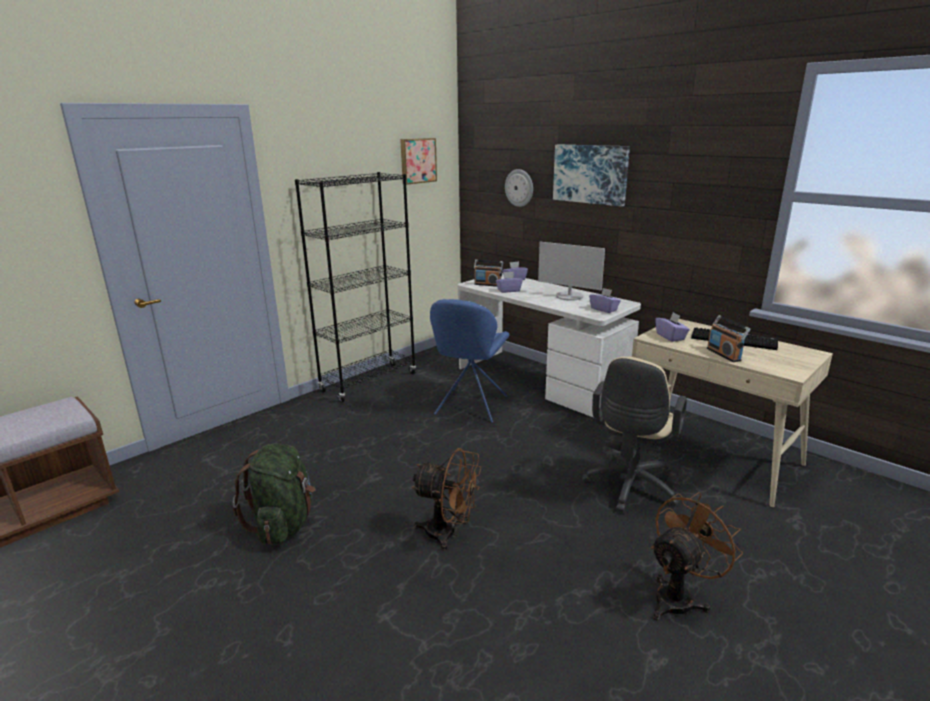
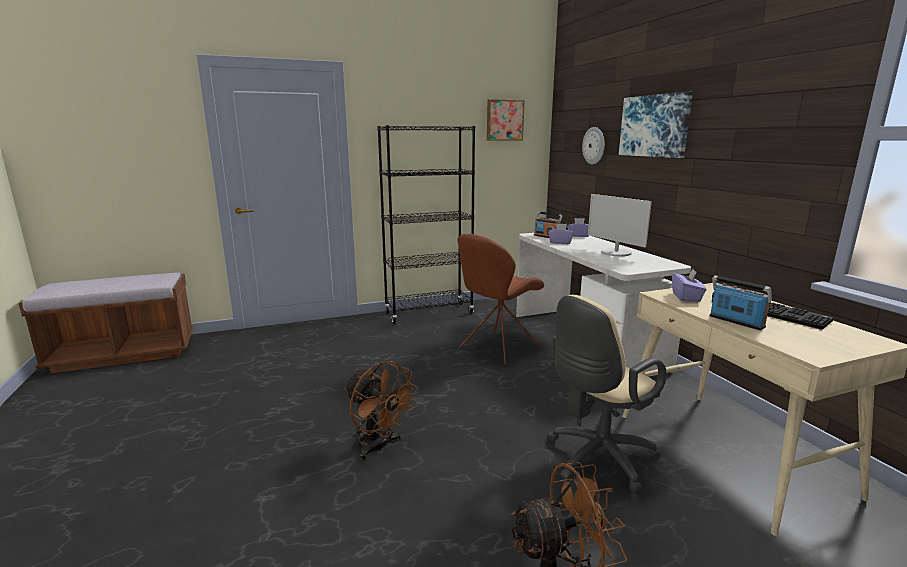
camera: 25 degrees right, 5 degrees down
(283, 524) = (265, 400): green backpack -> none
(470, 406) = (497, 348): blue chair -> brown chair
(604, 309) = (639, 266): purple tissue box -> none
(724, 354) = (736, 322): radio -> radio turned 135 degrees clockwise

